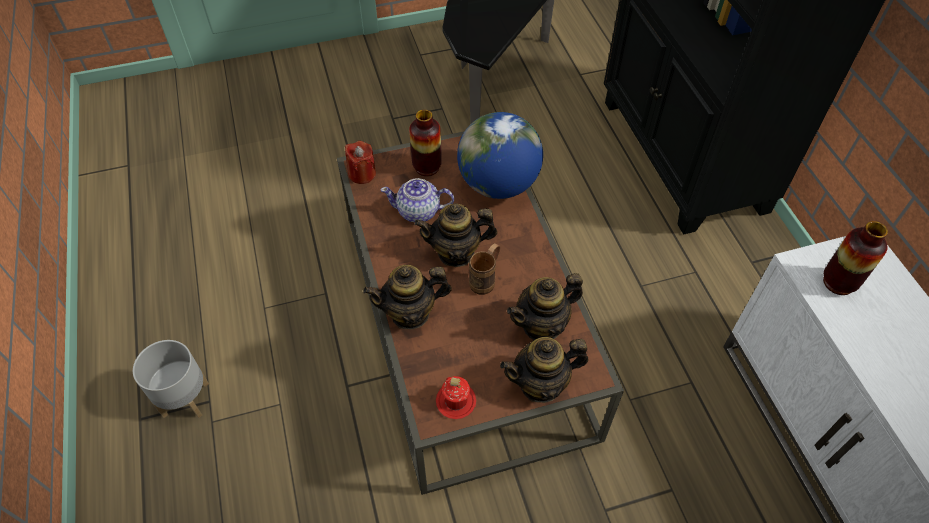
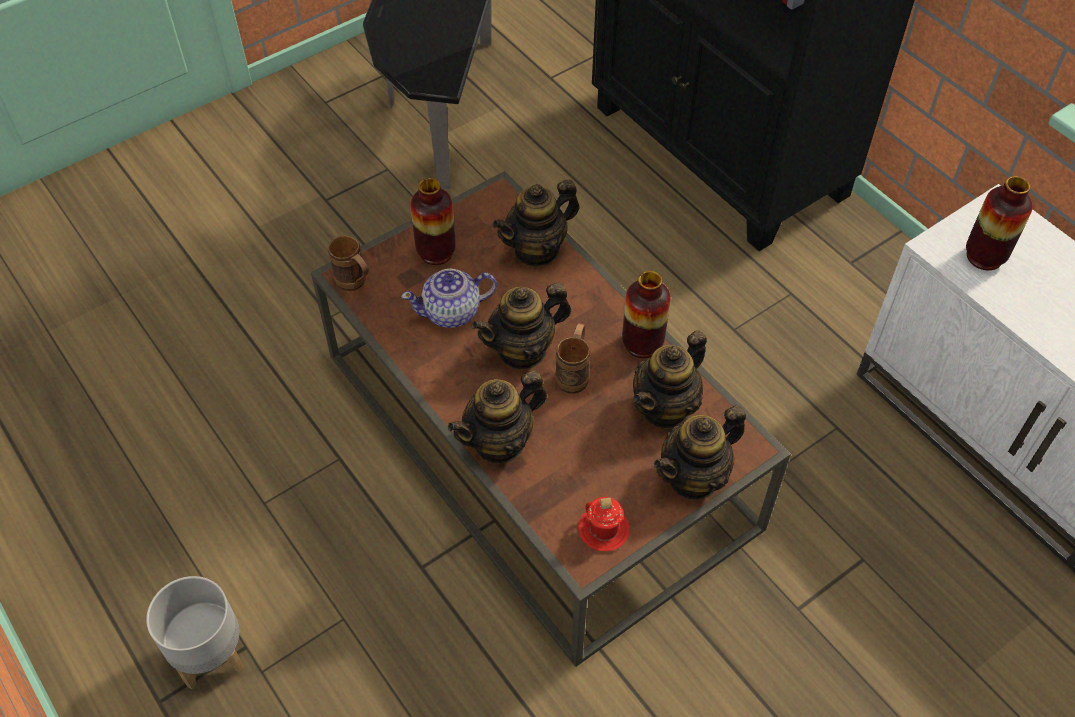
camera: 20 degrees left, 0 degrees up
(362, 174) = (355, 284): red candle -> brown mug
(498, 184) = (537, 249): globe -> teapot
(545, 273) = (642, 344): none -> vase

